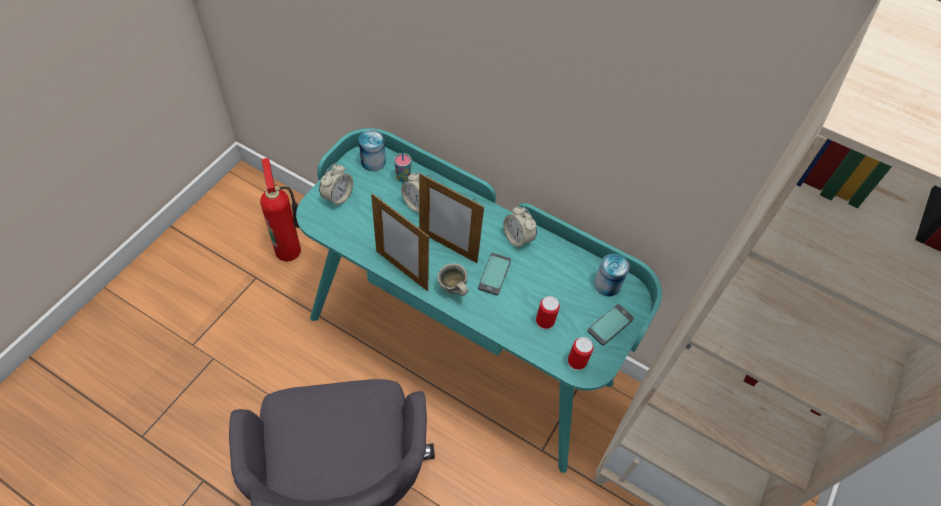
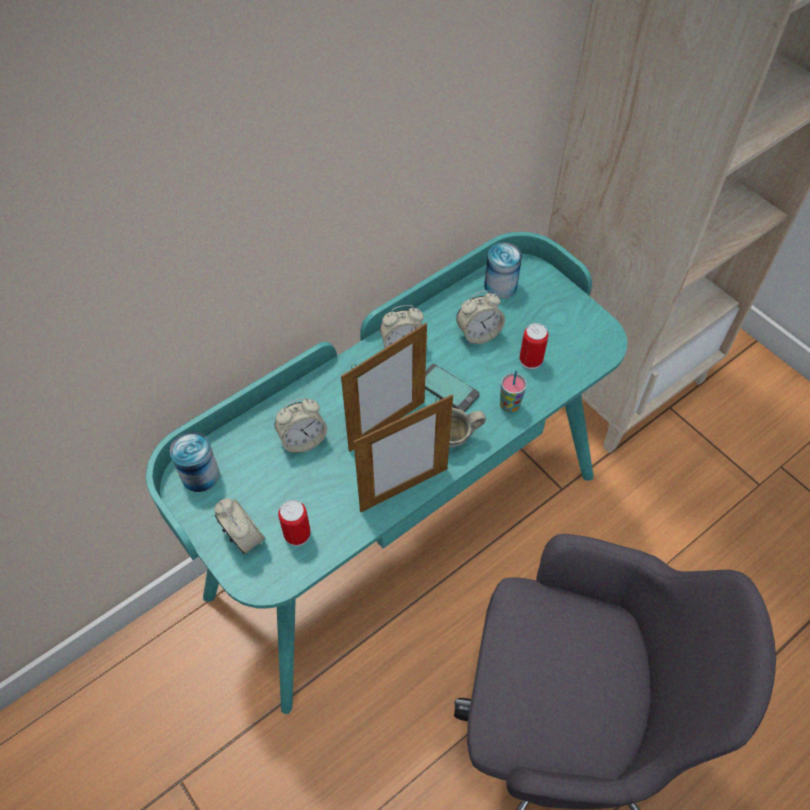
camera: 65 degrees left, 0 degrees up
(290, 248) = (151, 714): fire extinguisher -> none
(403, 177) = (248, 445): cup -> cup (509, 406)
(552, 281) = (478, 334): none -> alarm clock
(576, 361) = (591, 348): can -> can (297, 534)
(610, 325) = (553, 302): phone -> none

